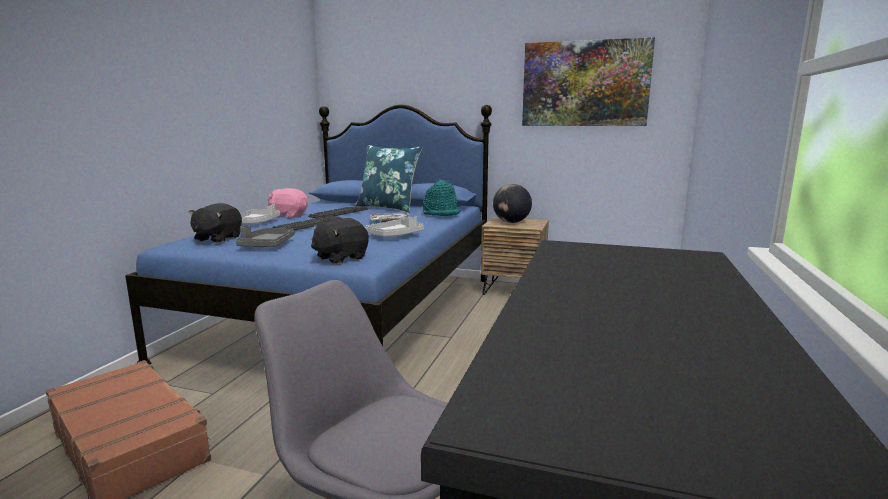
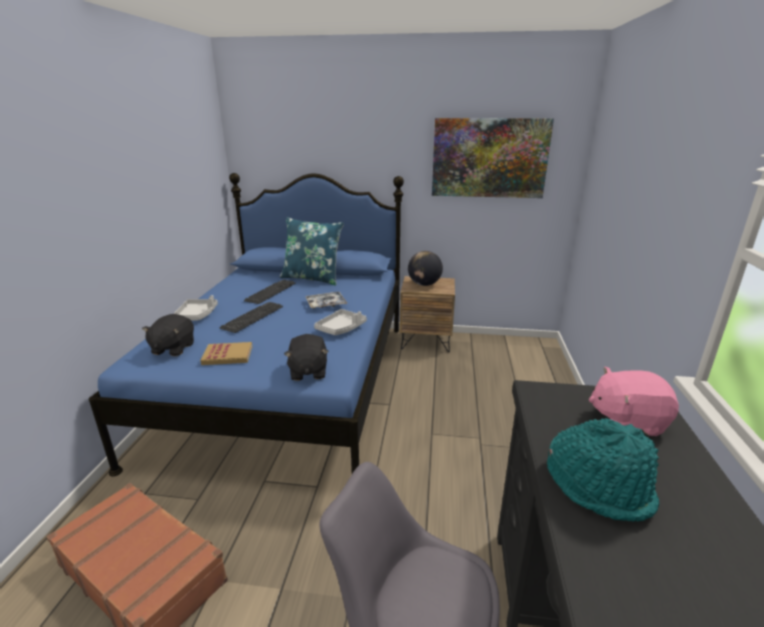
camera: 10 degrees left, 10 degrees up
(267, 245) = (227, 355): grey tray -> book
(288, 216) = (222, 299): pink plush toy -> pink plush toy (627, 420)
(340, 258) = (308, 372): black plush toy -> black plush toy turned 45 degrees counterclockwise
(441, 213) = (366, 286): turquoise hat -> turquoise hat (599, 486)

